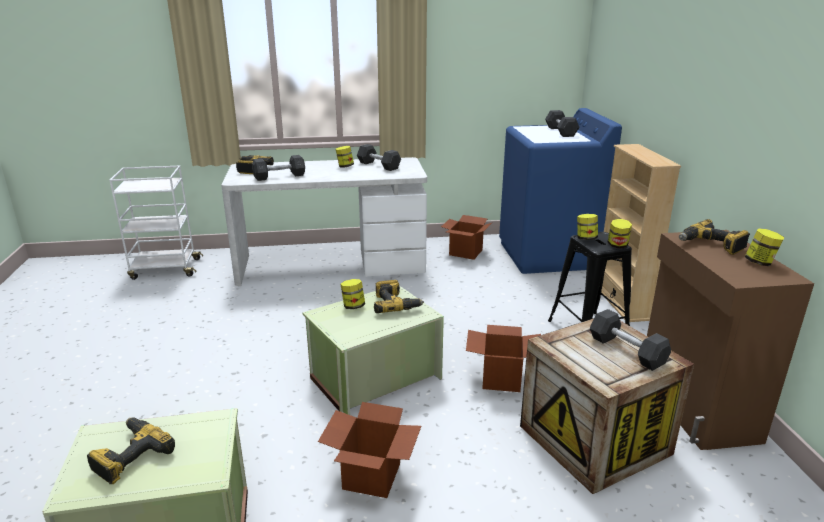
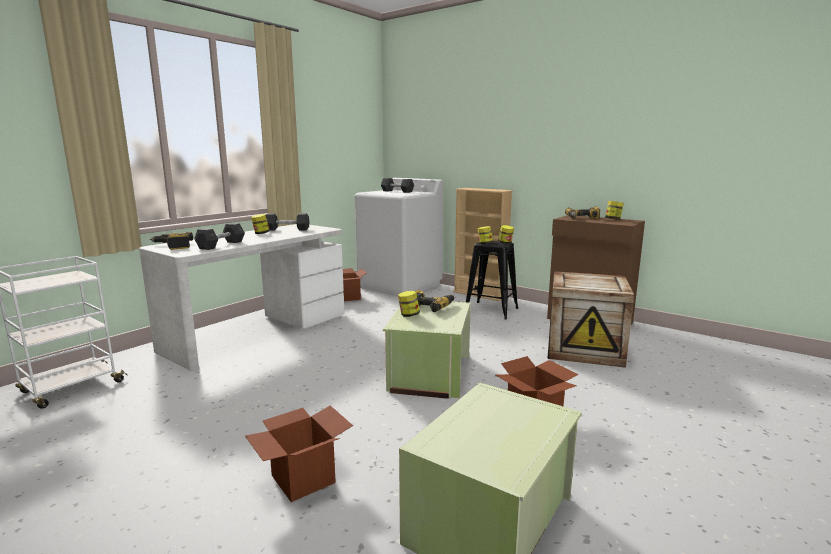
camera: 45 degrees left, 10 degrees down
(129, 456) = (487, 437): power drill -> none
(501, 379) = (497, 344): cardboard box -> cardboard box (303, 479)
(548, 255) = (400, 286): blue washing machine -> white washing machine
(627, 351) = (596, 279): grey dumbbell -> none

